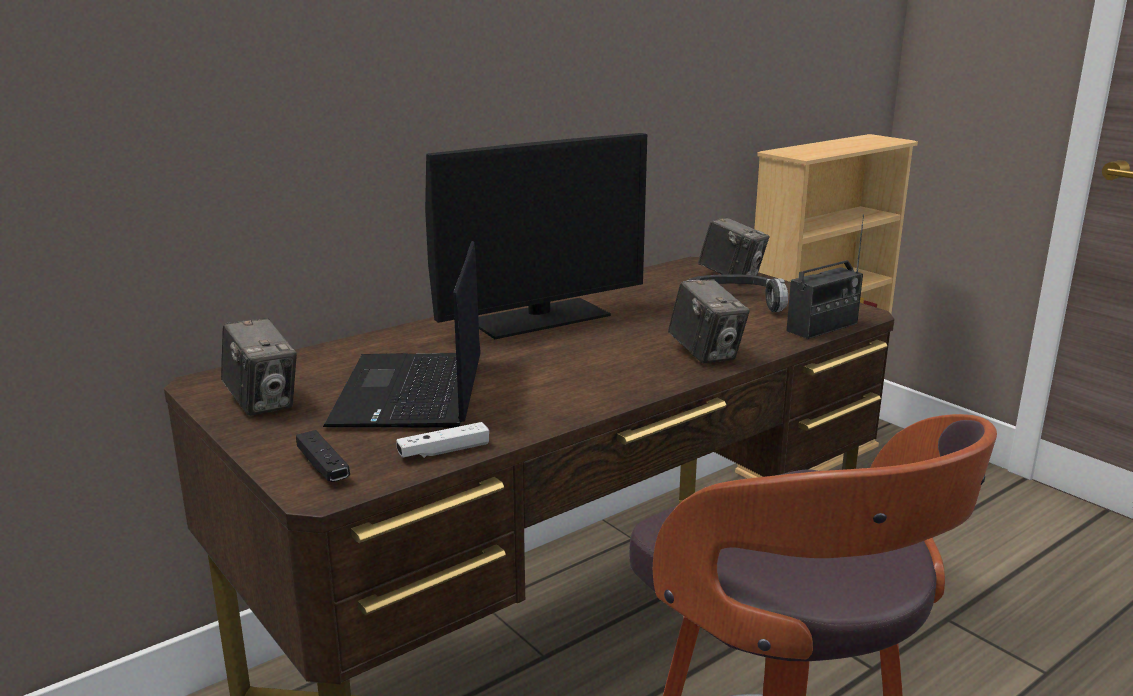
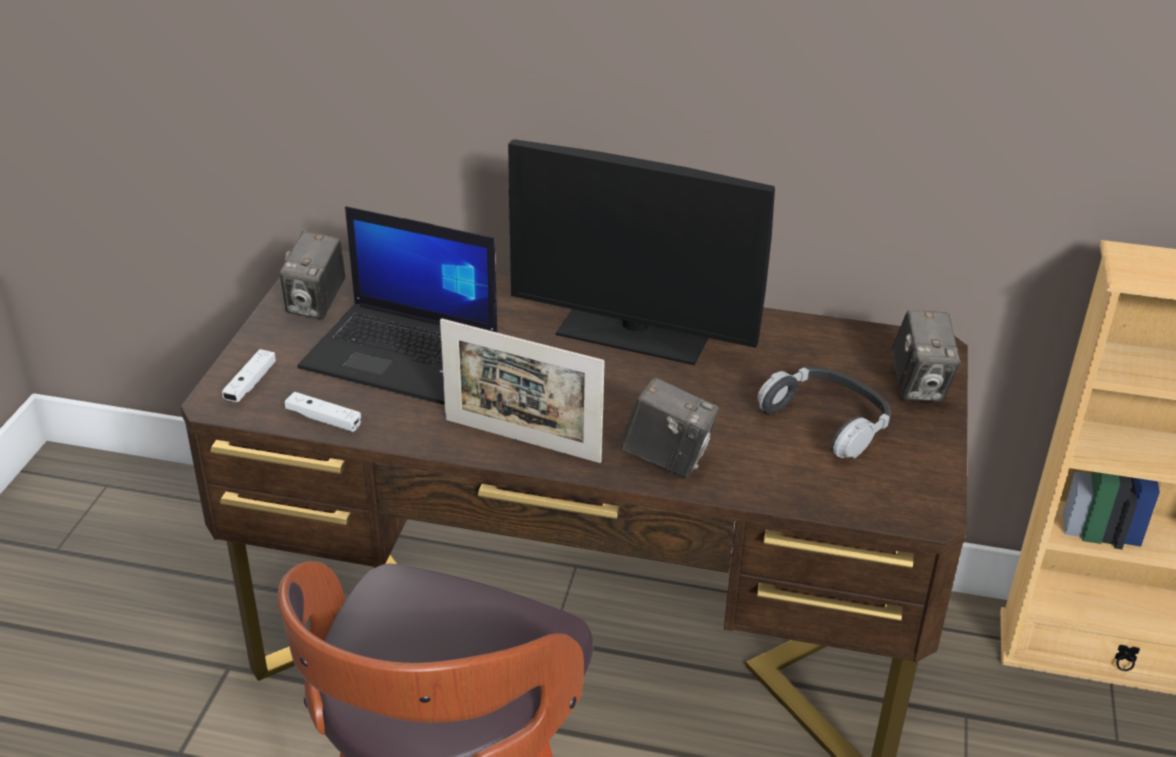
camera: 50 degrees right, 15 degrees up
(323, 467) = (250, 384): black game controller -> white game controller
(411, 393) = (404, 354): laptop -> laptop turned 120 degrees counterclockwise
(608, 388) = (522, 440): none -> picture frame
(705, 354) = (667, 458): camera -> camera turned 90 degrees counterclockwise
(822, 327) = (841, 502): radio -> none

